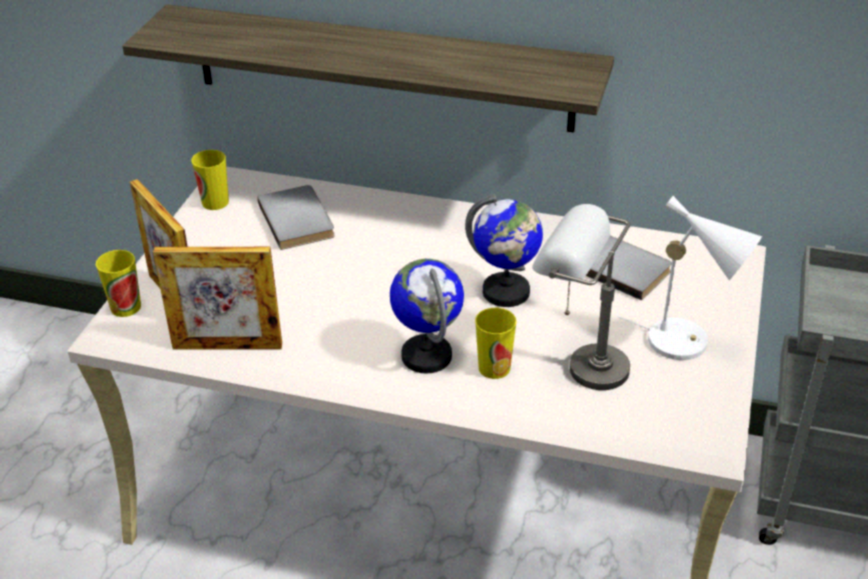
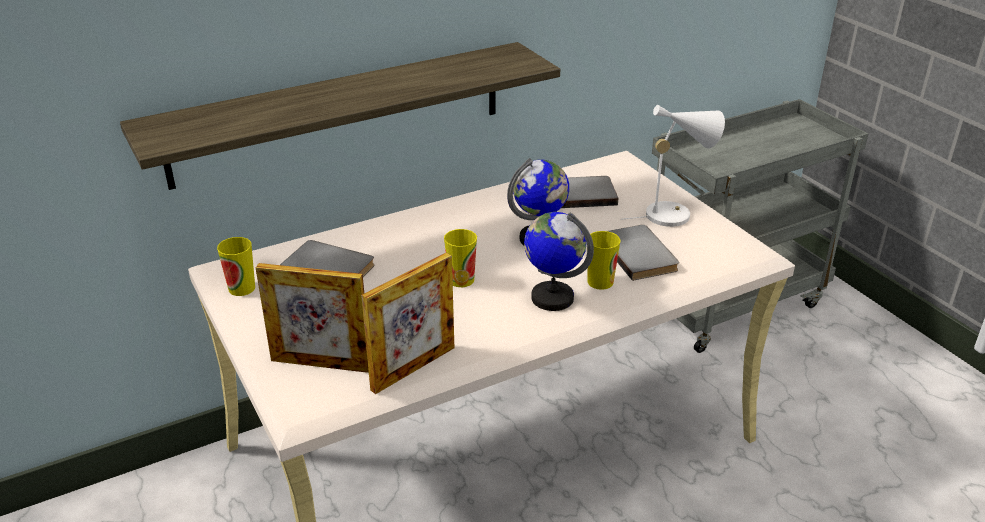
camera: 45 degrees left, 5 degrees down
(125, 307) = (288, 390): cup -> cup (461, 280)
(578, 365) = (640, 254): grey table lamp -> grey book

